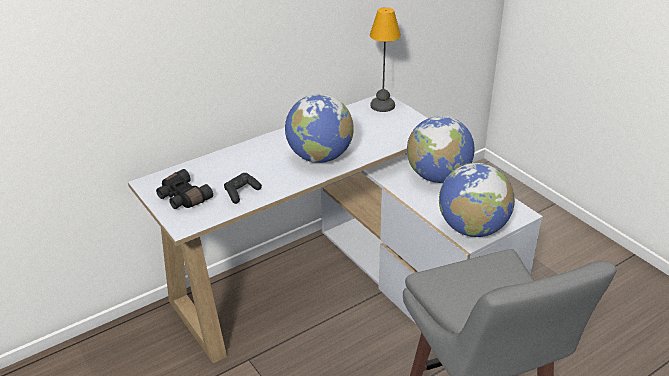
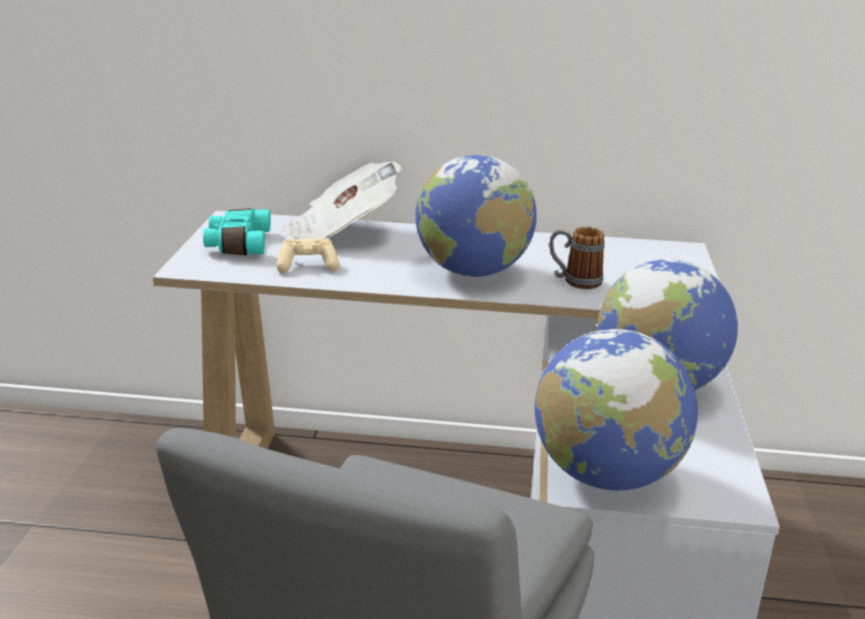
camera: 40 degrees right, 10 degrees down
(182, 198) = (237, 244): black binoculars -> turquoise binoculars
(221, 163) = (341, 232): none -> newspaper
(241, 193) = (308, 266): black game controller -> beige game controller
(367, 140) = (574, 281): none -> mug
(381, 105) = (669, 254): table lamp -> none

